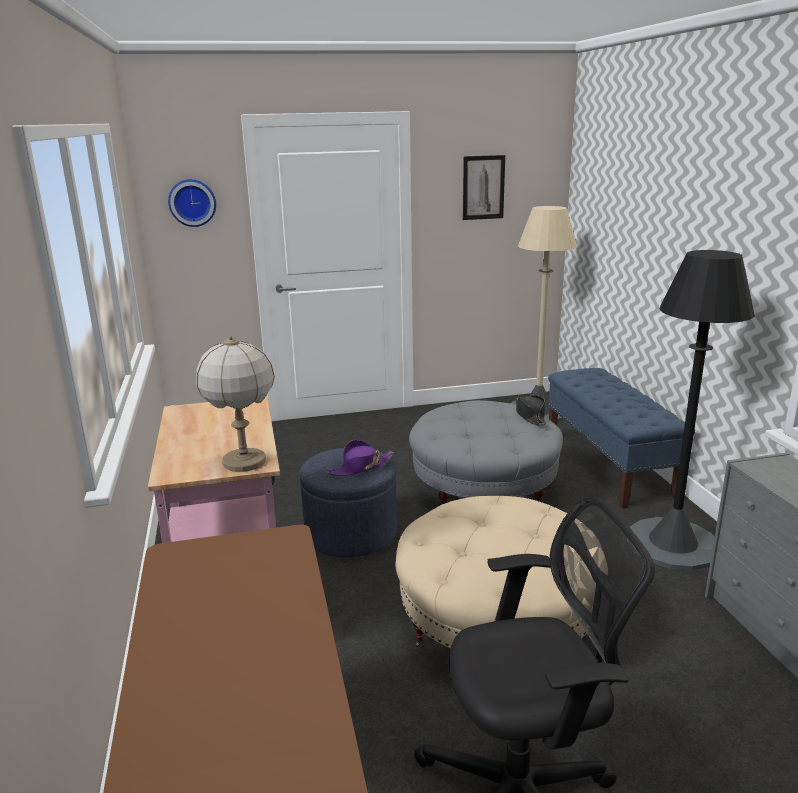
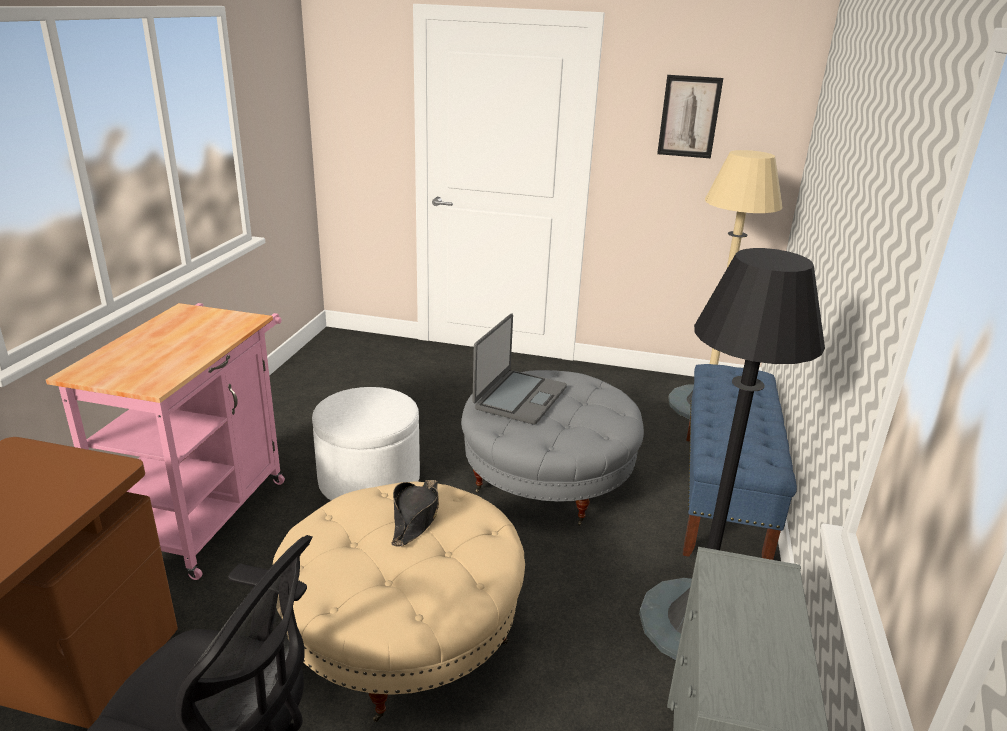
camera: 25 degrees right, 5 degrees up
(192, 202) = (358, 96): wall clock -> none
(244, 462) = (146, 379): table lamp -> none
(351, 533) = (369, 480): blue ottoman -> white ottoman
(361, 467) = (372, 415): purple hat -> none
(458, 425) = (519, 398): none -> laptop
(530, 415) = (613, 409): black hat -> black hat (415, 518)

